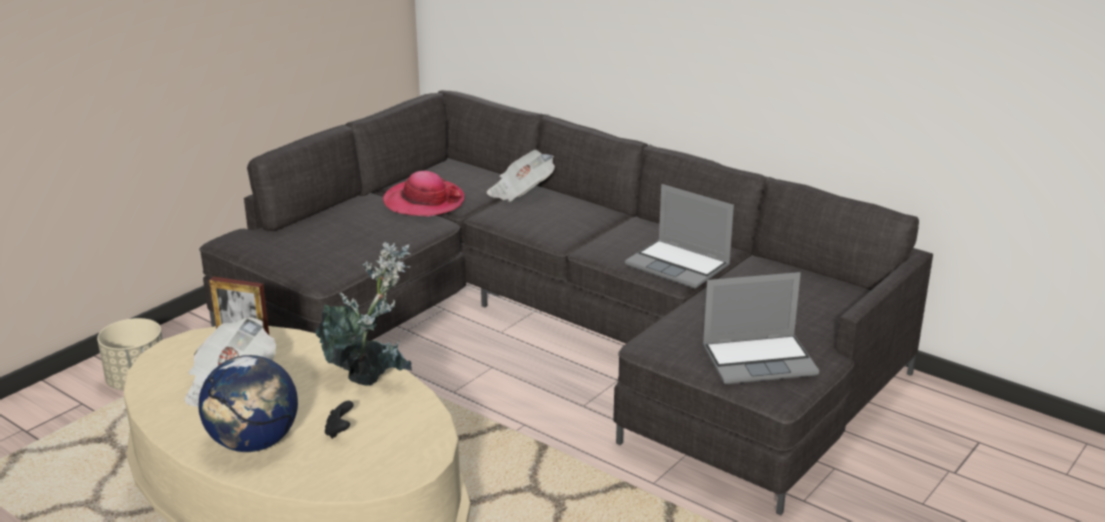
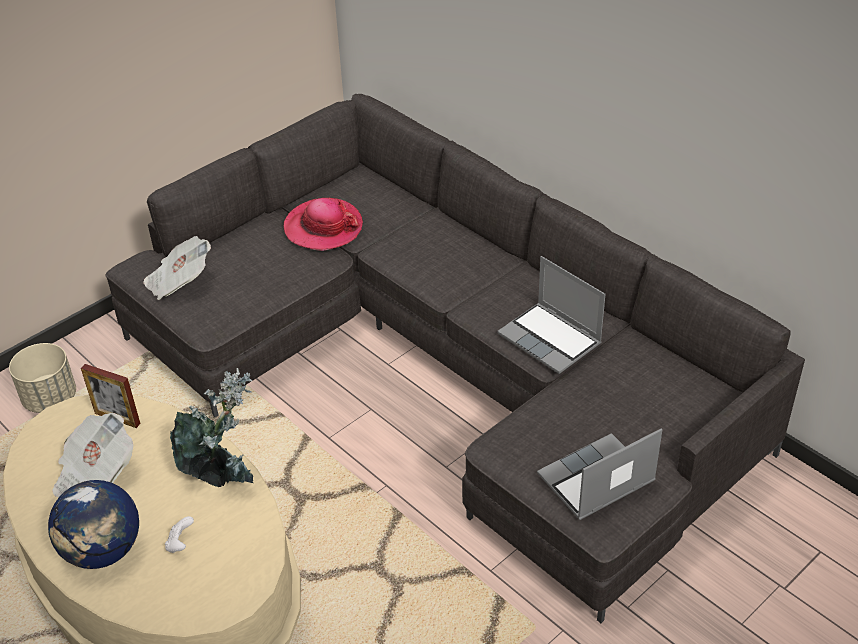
camera: 10 degrees right, 15 degrees up
(339, 431) = (180, 543): black game controller -> white game controller
(521, 192) = (420, 220): newspaper -> newspaper (179, 282)
(759, 360) = (595, 480): laptop -> laptop turned 150 degrees clockwise

